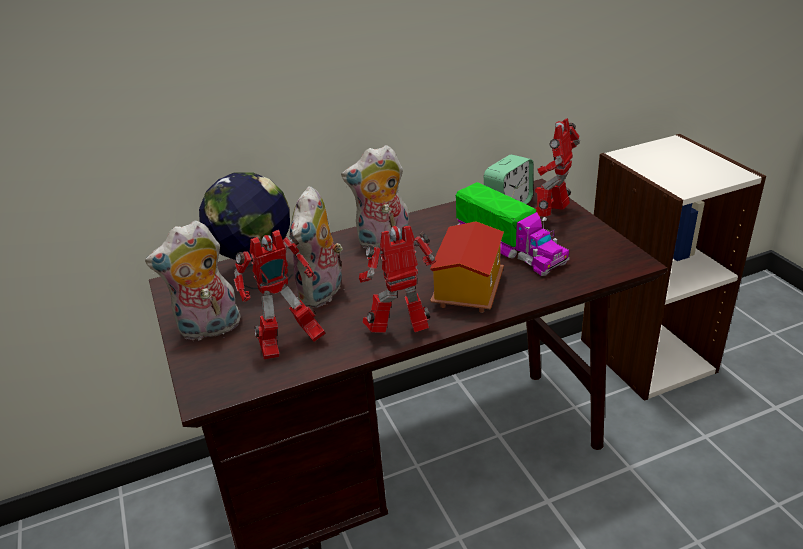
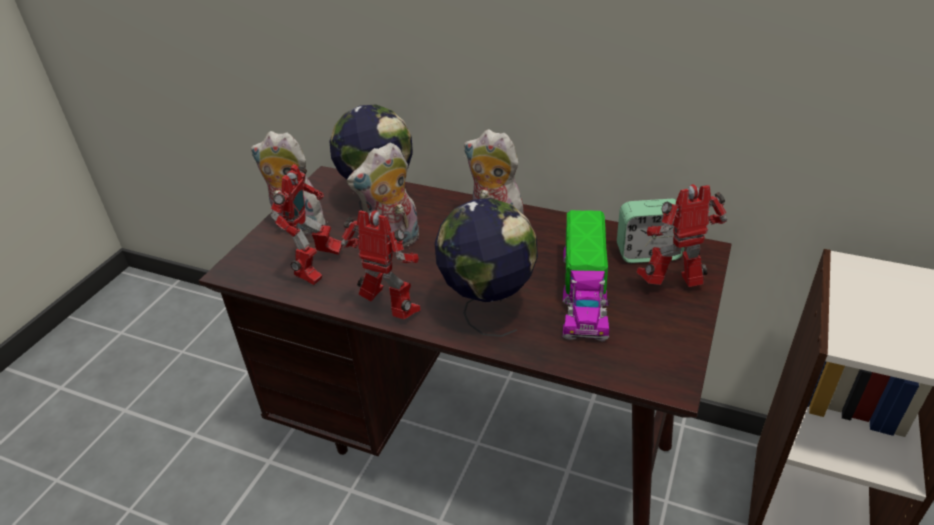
camera: 45 degrees right, 5 degrees up
(288, 345) = (317, 268): toy robot -> toy robot turned 90 degrees counterclockwise
(467, 290) = (487, 309): toy house -> globe

